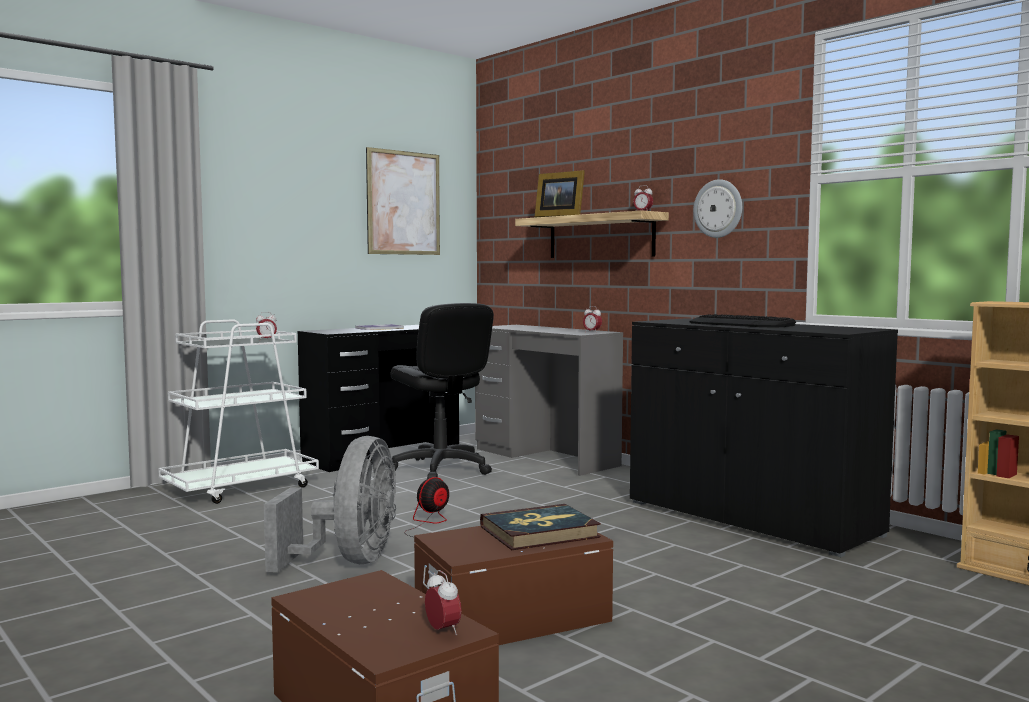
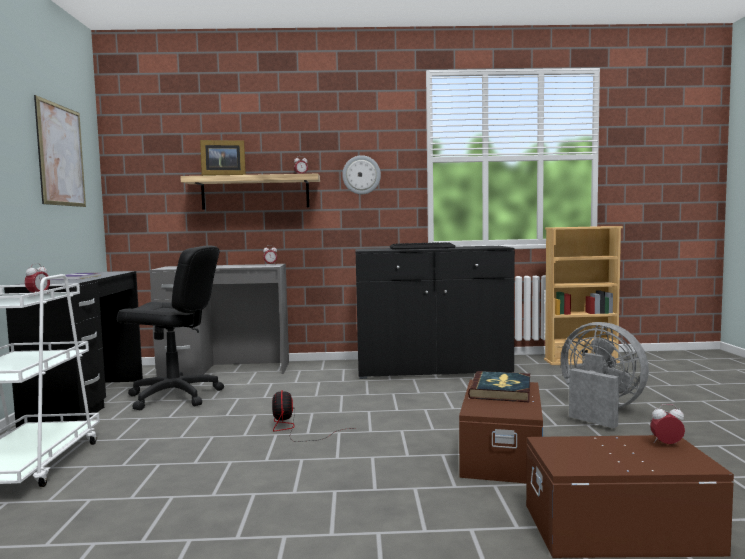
camera: 50 degrees left, 0 degrees up
(349, 561) = (320, 471): grey fan -> grey fan (599, 411)

